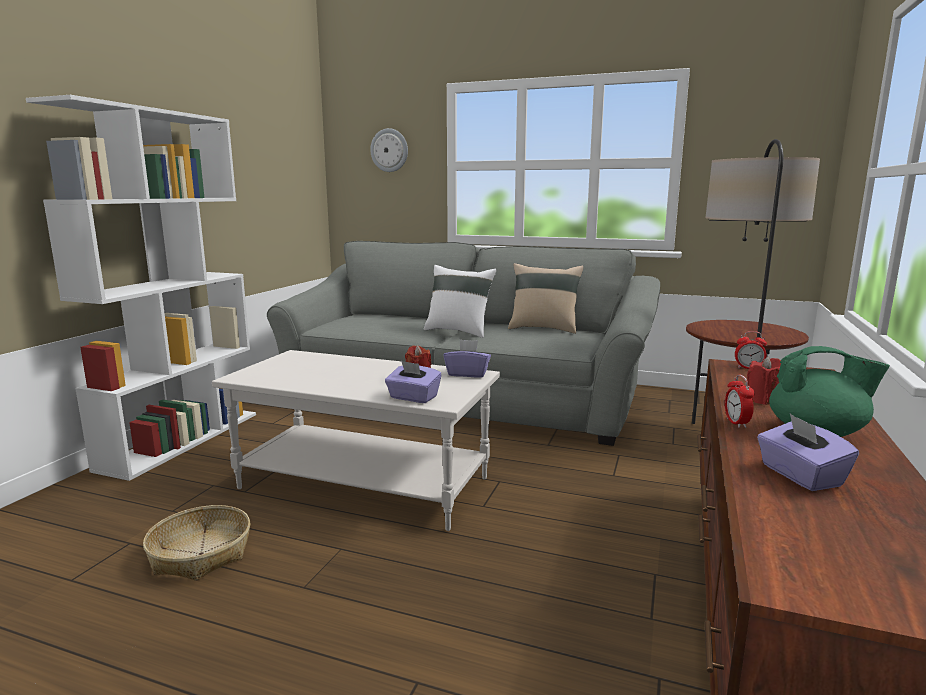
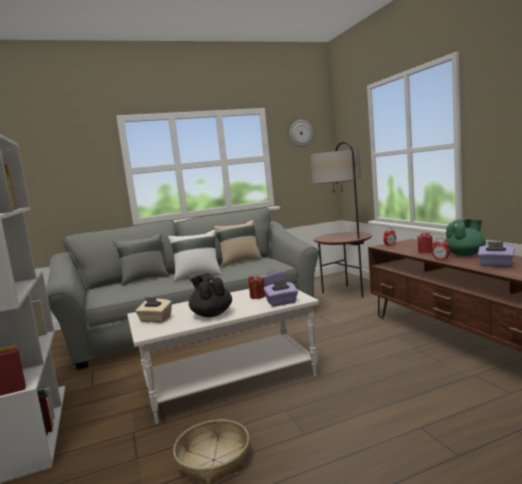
camera: 40 degrees left, 5 degrees down
(282, 365) = (155, 320): none -> beige tissue box
(328, 380) = (211, 314): none -> black teapot
(389, 150) = (74, 164): wall clock -> wall clock (301, 133)
(408, 318) = (144, 279): none -> grey pillow

